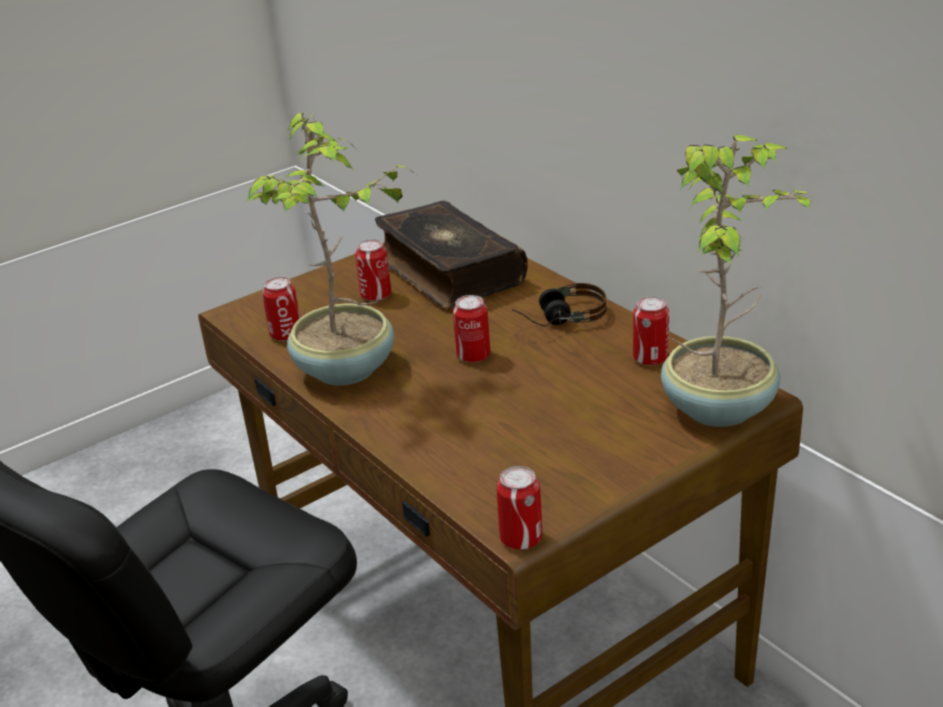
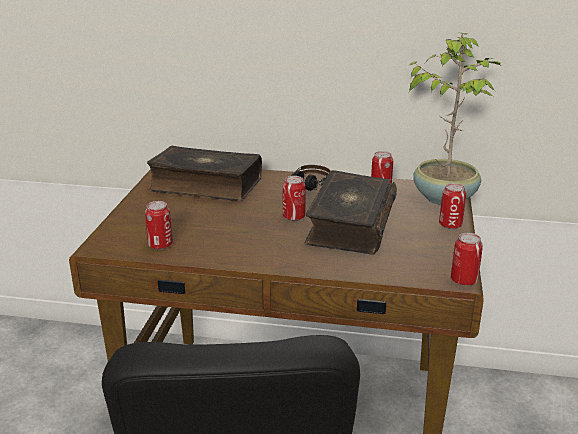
camera: 45 degrees left, 5 degrees down
(346, 370) = (234, 248): potted plant -> none
(376, 295) = (183, 209): can -> can (450, 225)
(518, 396) = (349, 225): none -> book

